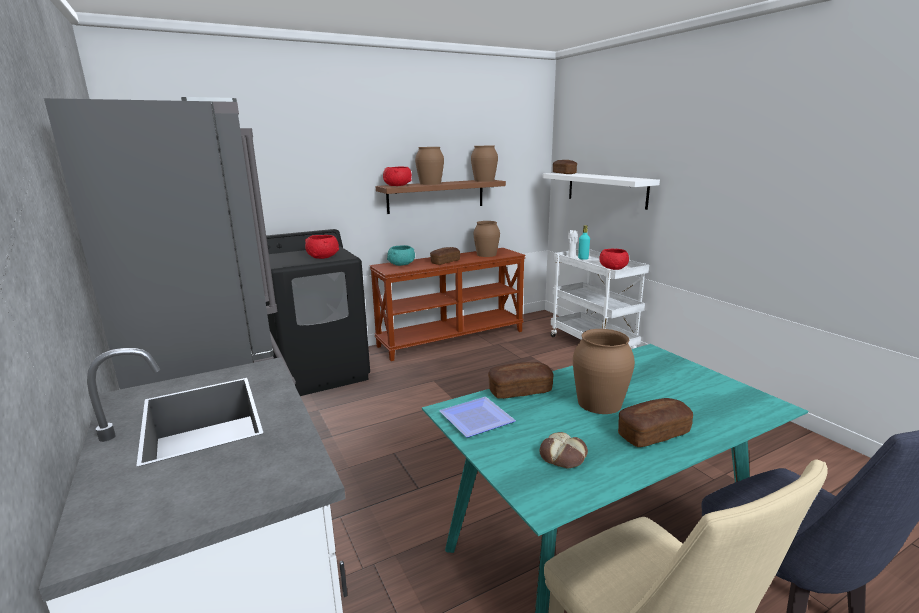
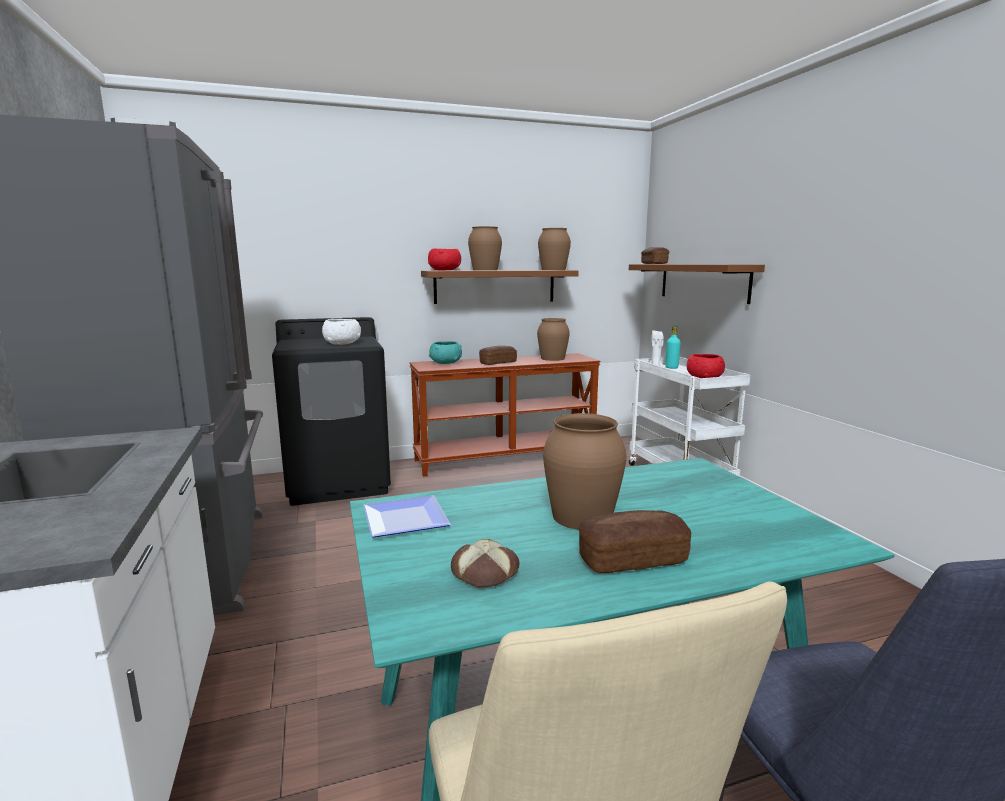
camera: 10 degrees right, 5 degrees down
(323, 256) = (342, 343): red bowl -> white bowl
(520, 391) = (486, 494): bread -> none
(606, 189) = (703, 282): white shelf -> brown shelf

